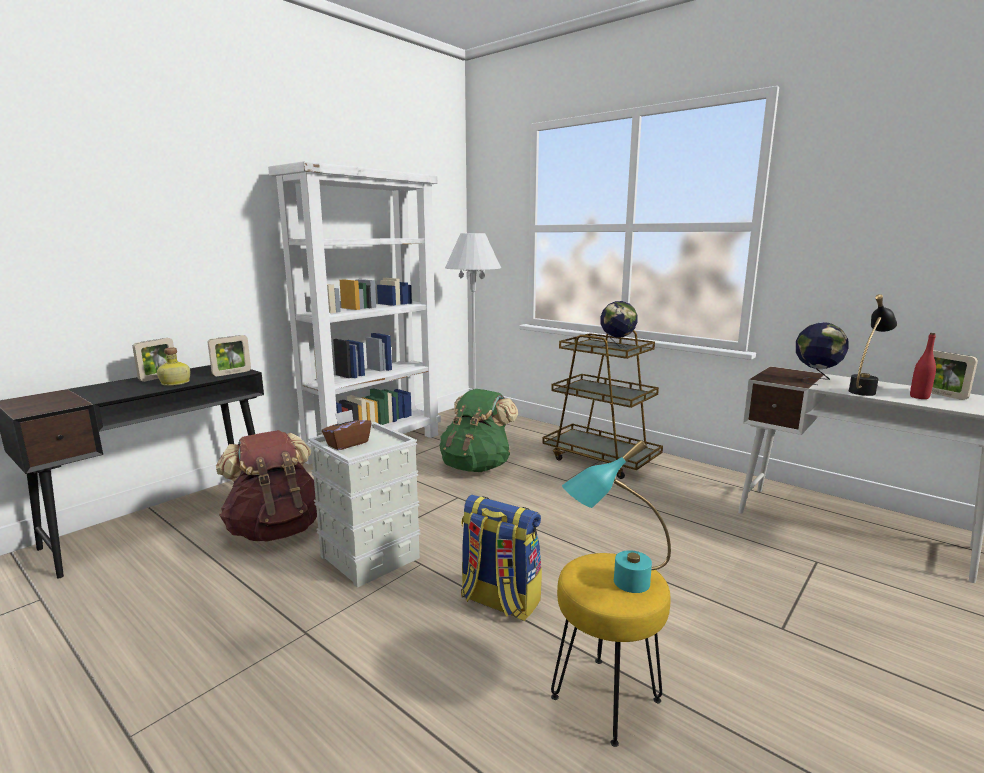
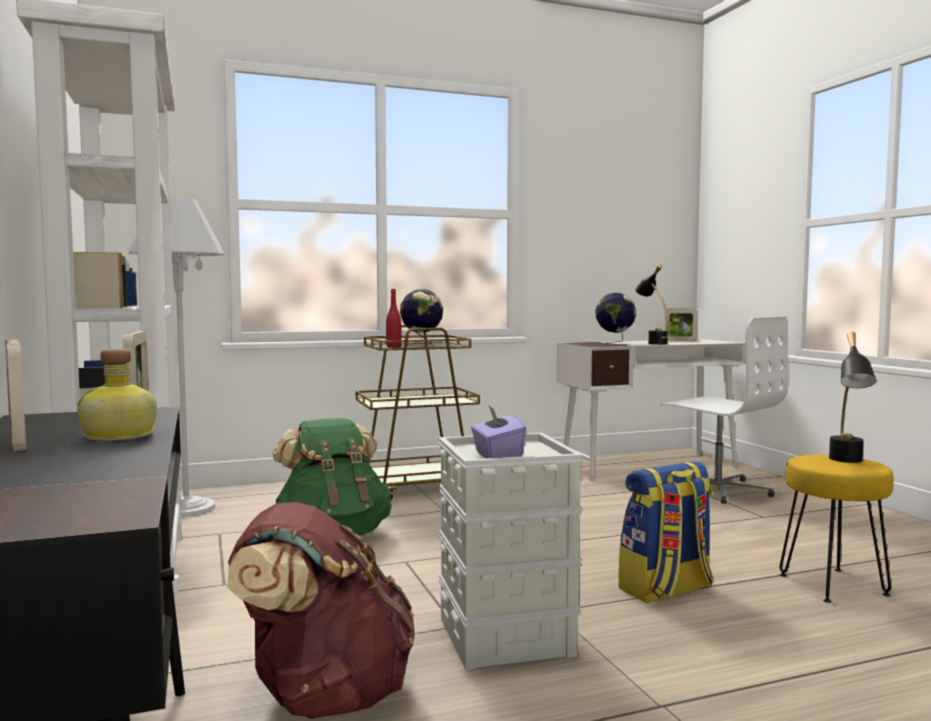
camera: 60 degrees left, 10 degrees down
(347, 444) = (497, 456): brown tissue box -> purple tissue box
(614, 584) = (848, 462): turquoise table lamp -> black table lamp
(839, 583) = (717, 489): none -> white office chair
(919, 397) = (680, 342): red bottle -> red bottle (393, 347)

